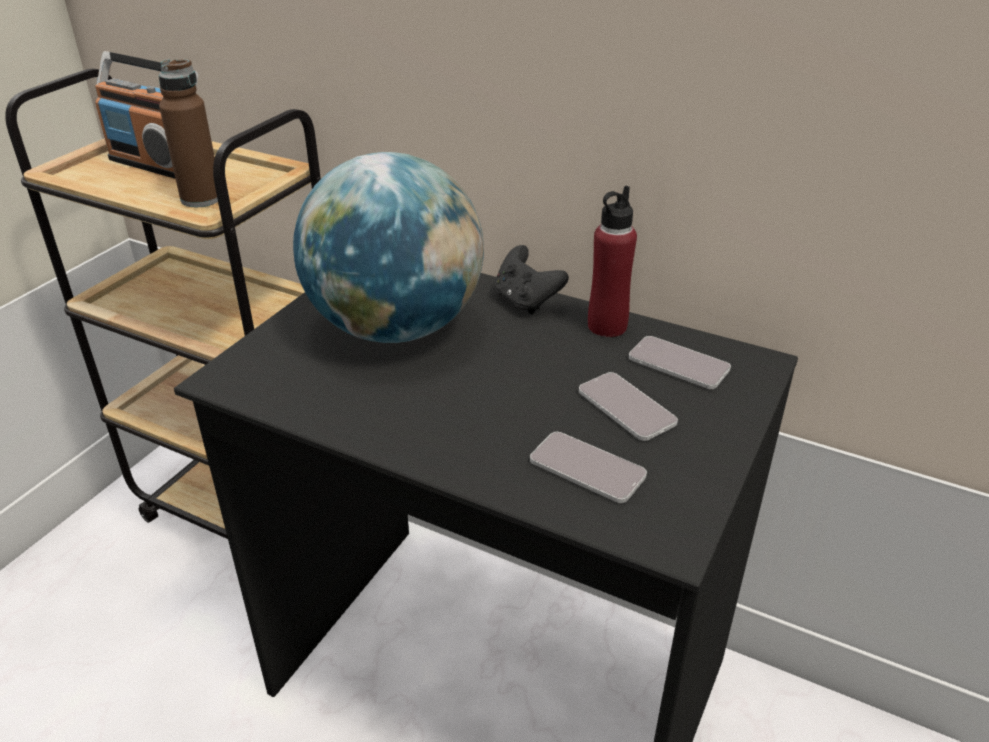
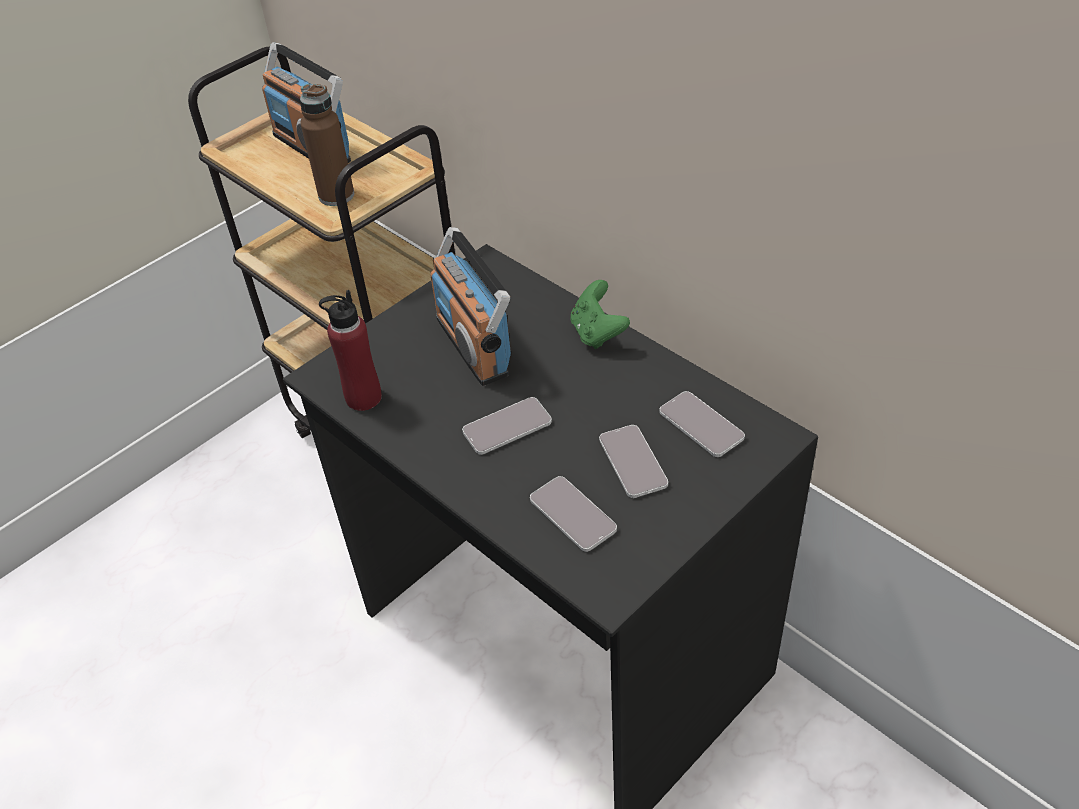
camera: 20 degrees right, 10 degrees up
(396, 328) = (473, 345): globe -> radio
(469, 396) = (507, 427): none -> phone
(526, 301) = (597, 333): black game controller -> green game controller
(607, 326) = (657, 373): red bottle -> red bottle (363, 398)

